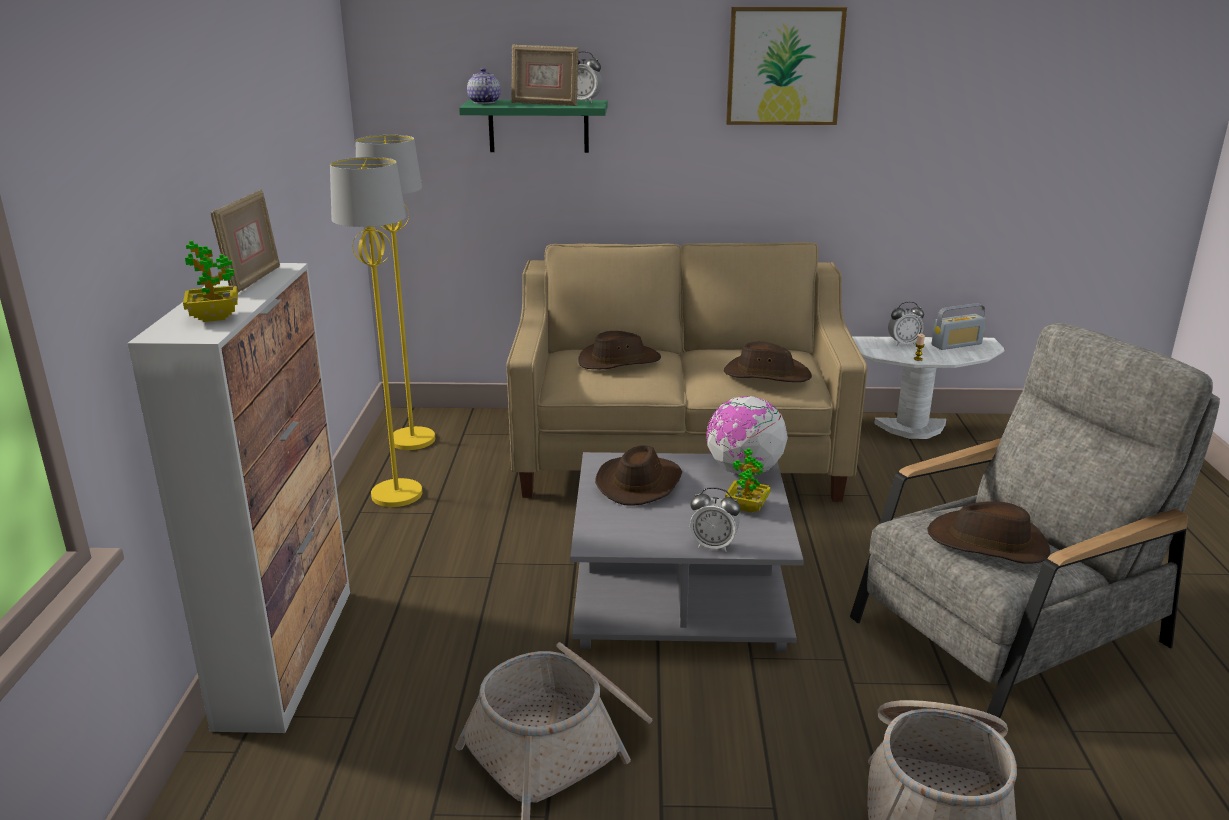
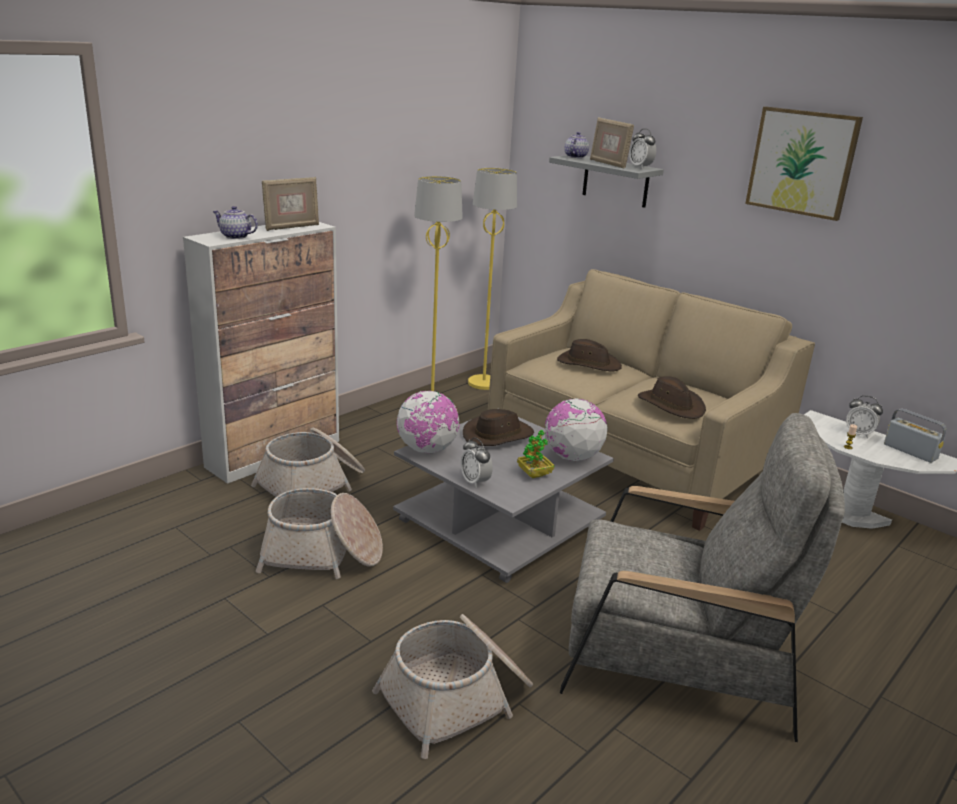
camera: 40 degrees right, 0 degrees up
(214, 317) = (235, 237): potted plant -> teapot
(407, 666) = (312, 484): none -> basket
(538, 126) = (615, 181): green shelf -> grey shelf
(602, 535) = (427, 450): none -> globe
(956, 344) = (910, 451): radio -> radio turned 150 degrees counterclockwise
(988, 543) = (635, 560): brown hat -> none

